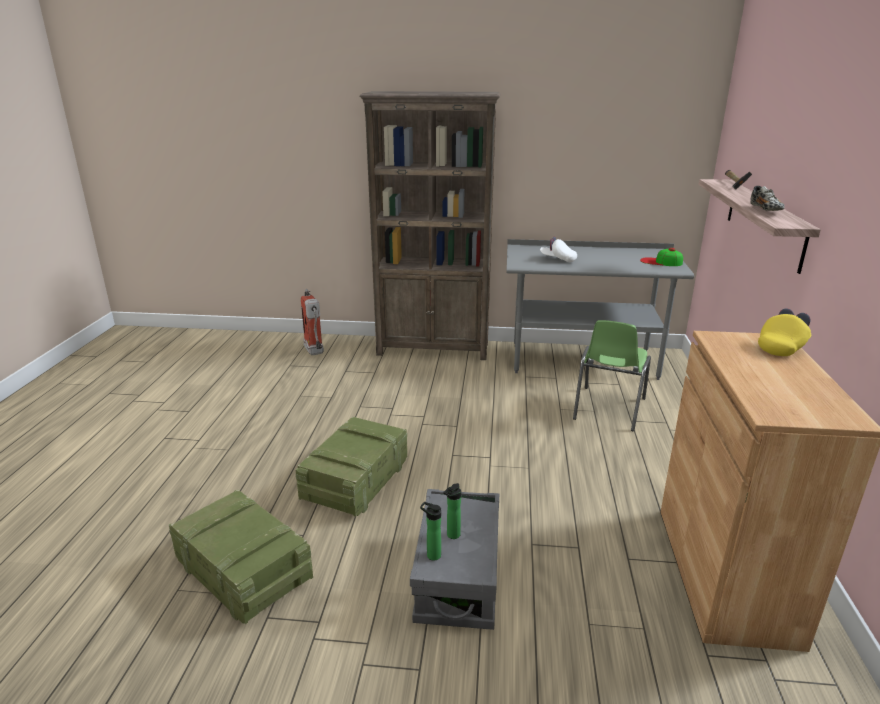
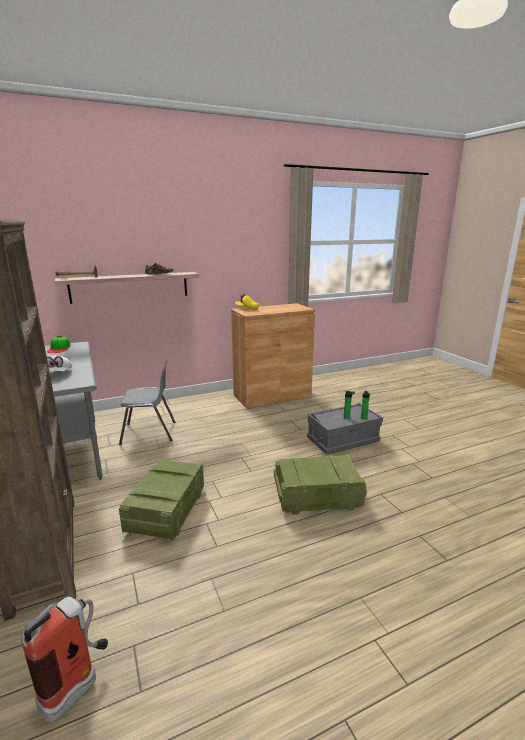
camera: 120 degrees left, 5 degrees down
(242, 572) = (429, 500): crate -> crate (166, 512)
(608, 409) = (149, 433): green chair -> grey chair

